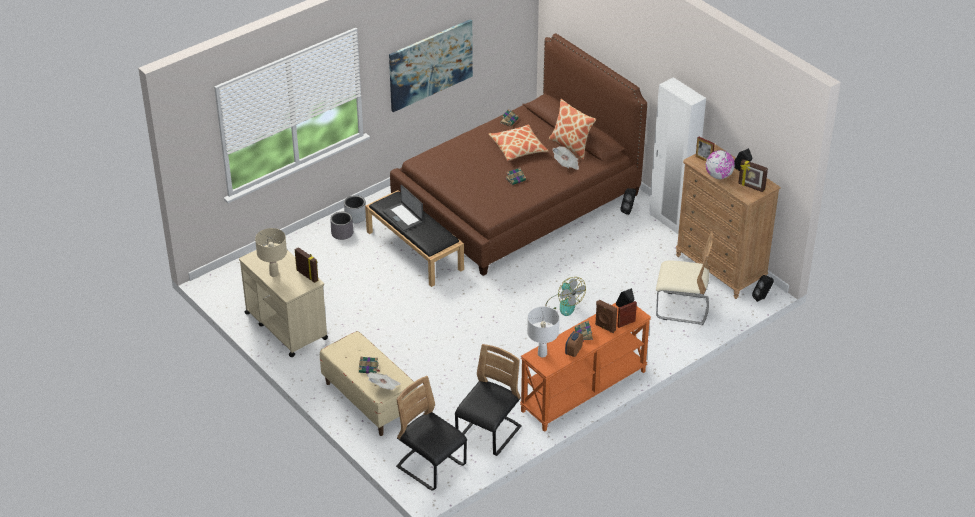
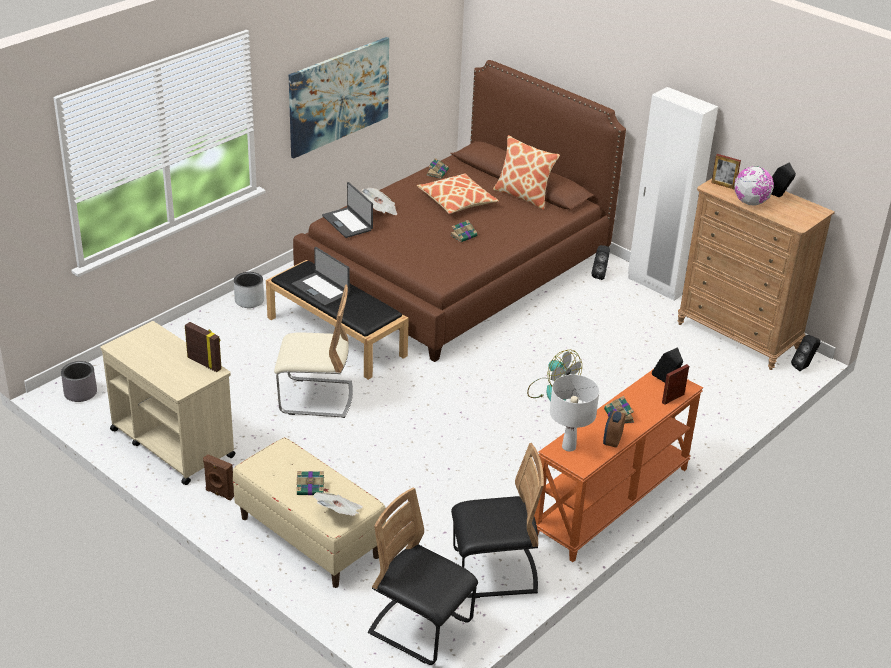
camera: 10 degrees left, 5 degrees down
(274, 274) = (155, 364): beige table lamp -> none
(342, 233) = (234, 321): grey planter -> grey planter (80, 393)
(430, 163) = (348, 223): none -> laptop
(489, 434) = (494, 572): black chair -> black chair turned 60 degrees clockwise
(566, 164) = (523, 216): newspaper -> newspaper (380, 210)
(605, 328) = (645, 406): brown speaker -> brown speaker (219, 493)
(682, 308) = (706, 385): beige chair -> beige chair (315, 398)
(751, 187) = (797, 213): picture frame -> none

